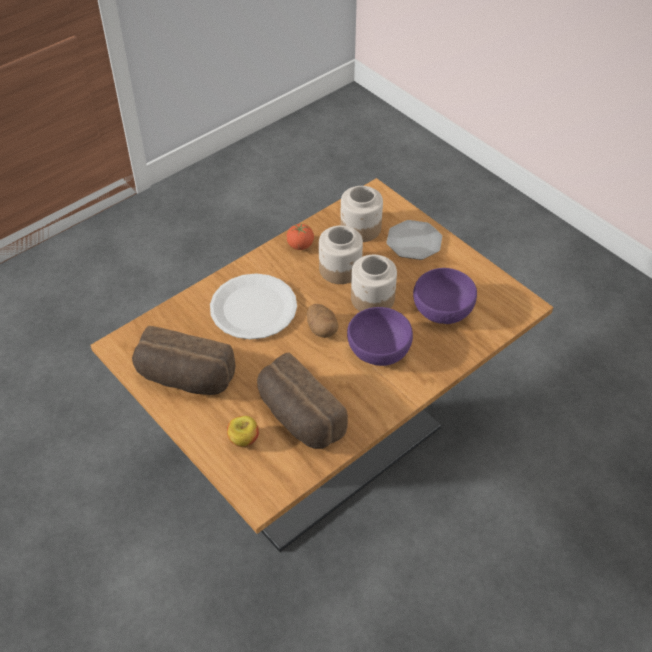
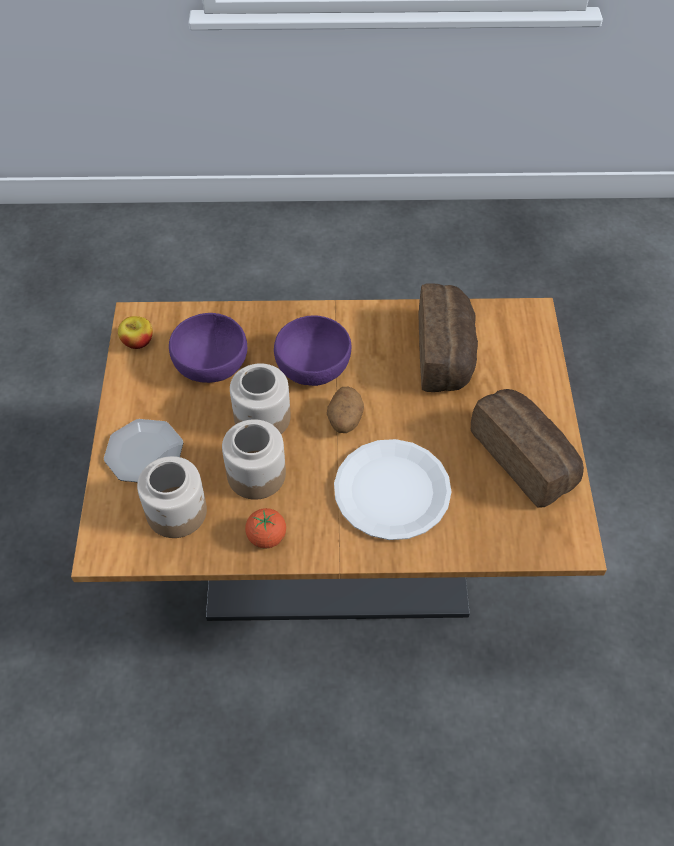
camera: 140 degrees left, 5 degrees up
(243, 439) = (510, 366): apple -> apple (138, 342)

